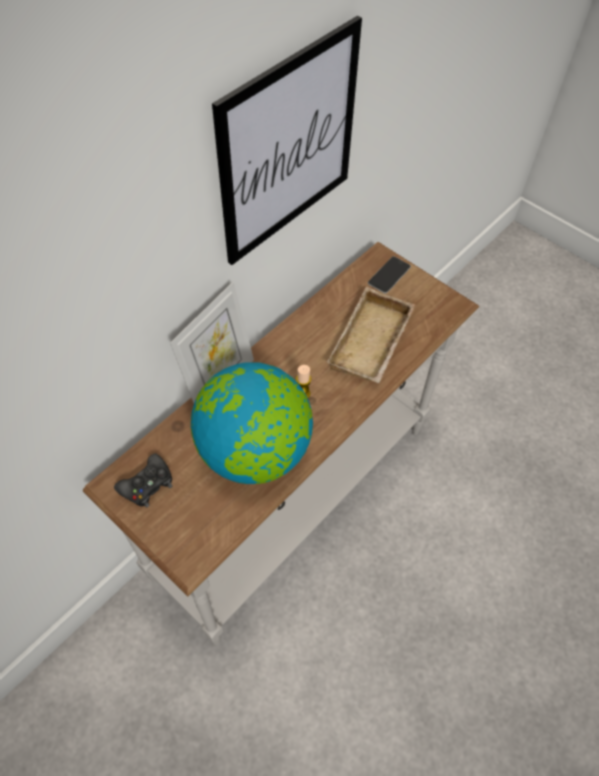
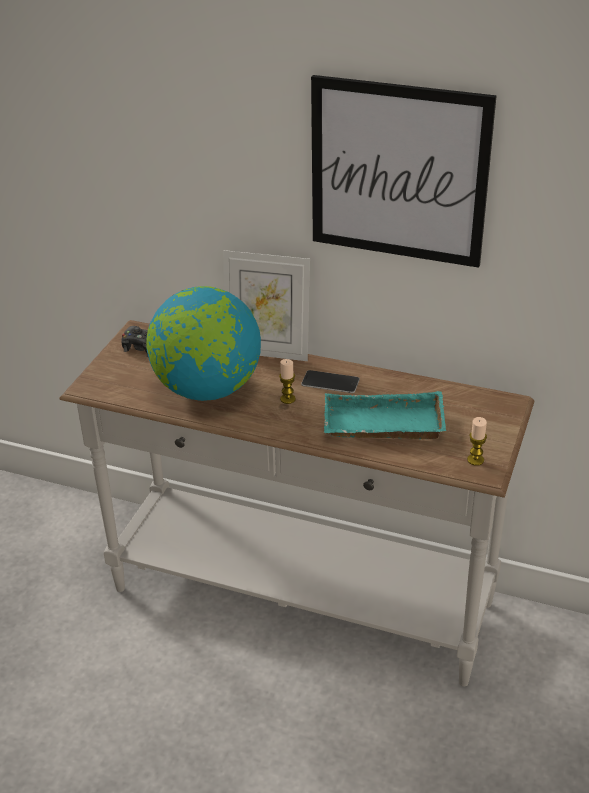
camera: 70 degrees right, 20 degrees down
(372, 343) = (381, 426): beige tray -> turquoise tray
(389, 275) = (487, 415): phone -> phone (330, 382)
(439, 304) = (475, 460): none -> candle

